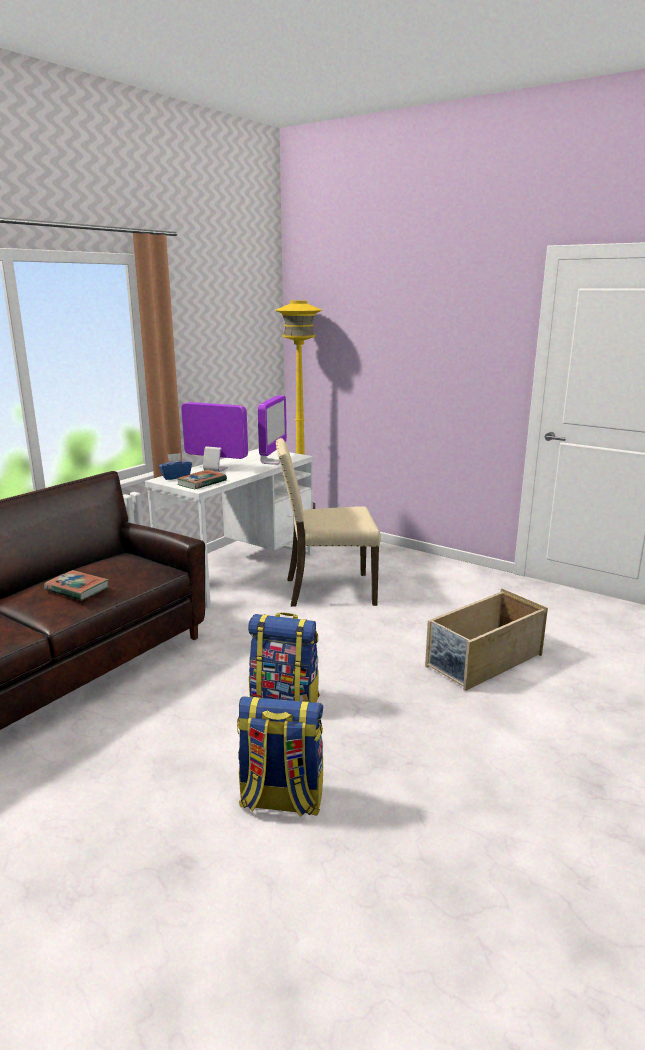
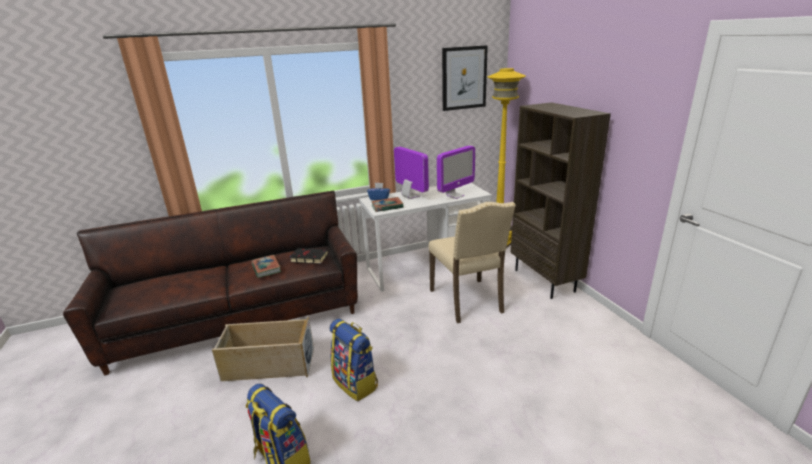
camera: 35 degrees right, 5 degrees up
(127, 566) = (308, 258): none -> black book
(243, 312) = (464, 78): none -> picture
(327, 590) = (468, 301): beige chair -> beige chair turned 135 degrees counterclockwise
(387, 553) = (545, 280): none -> brown bookcase
(483, 661) = (525, 410): beige storage box -> beige storage box (268, 365)

